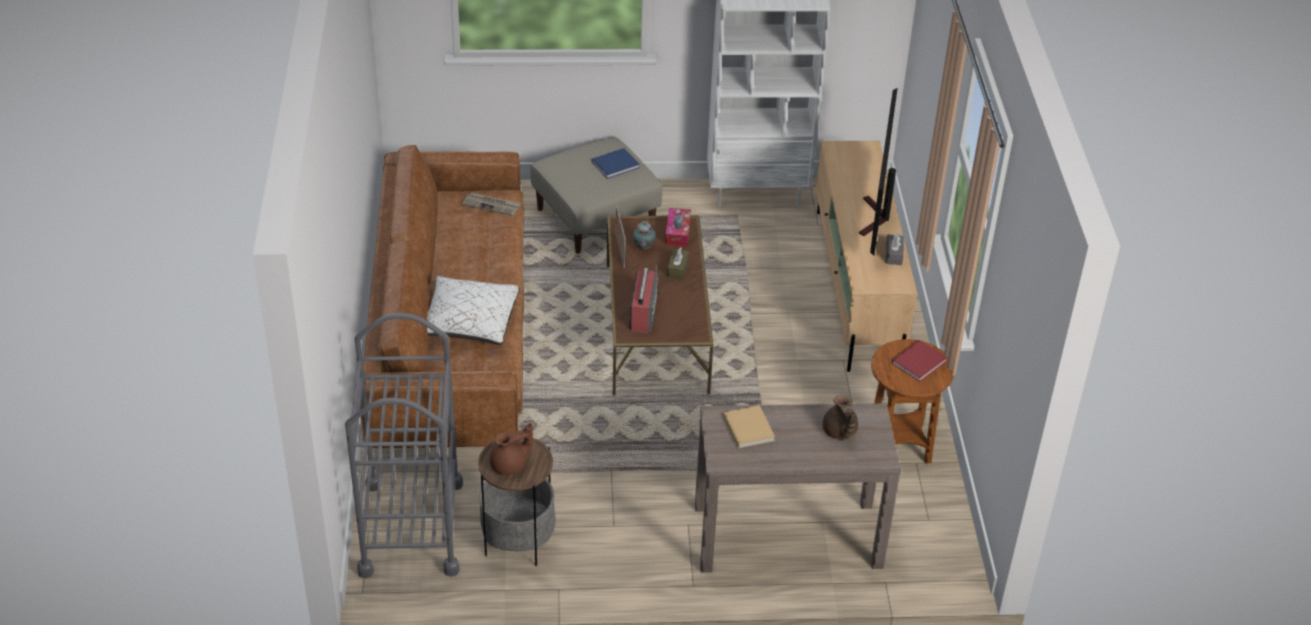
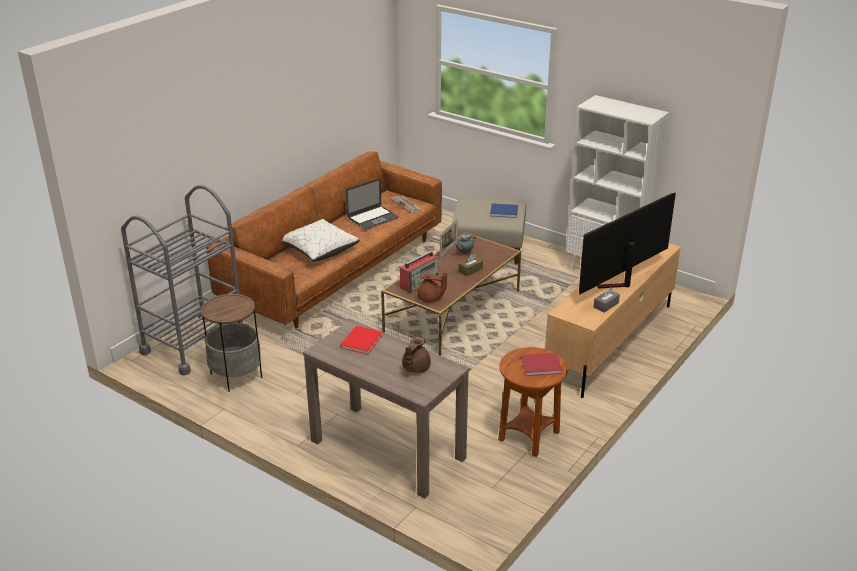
camera: 40 degrees right, 10 degrees down
(475, 243) = (373, 218): none -> laptop
(510, 465) = (222, 307): brown teapot -> brown teapot (430, 299)
(677, 232) = (495, 254): tissue box -> none
(748, 427) = (362, 341): beige book -> red book

